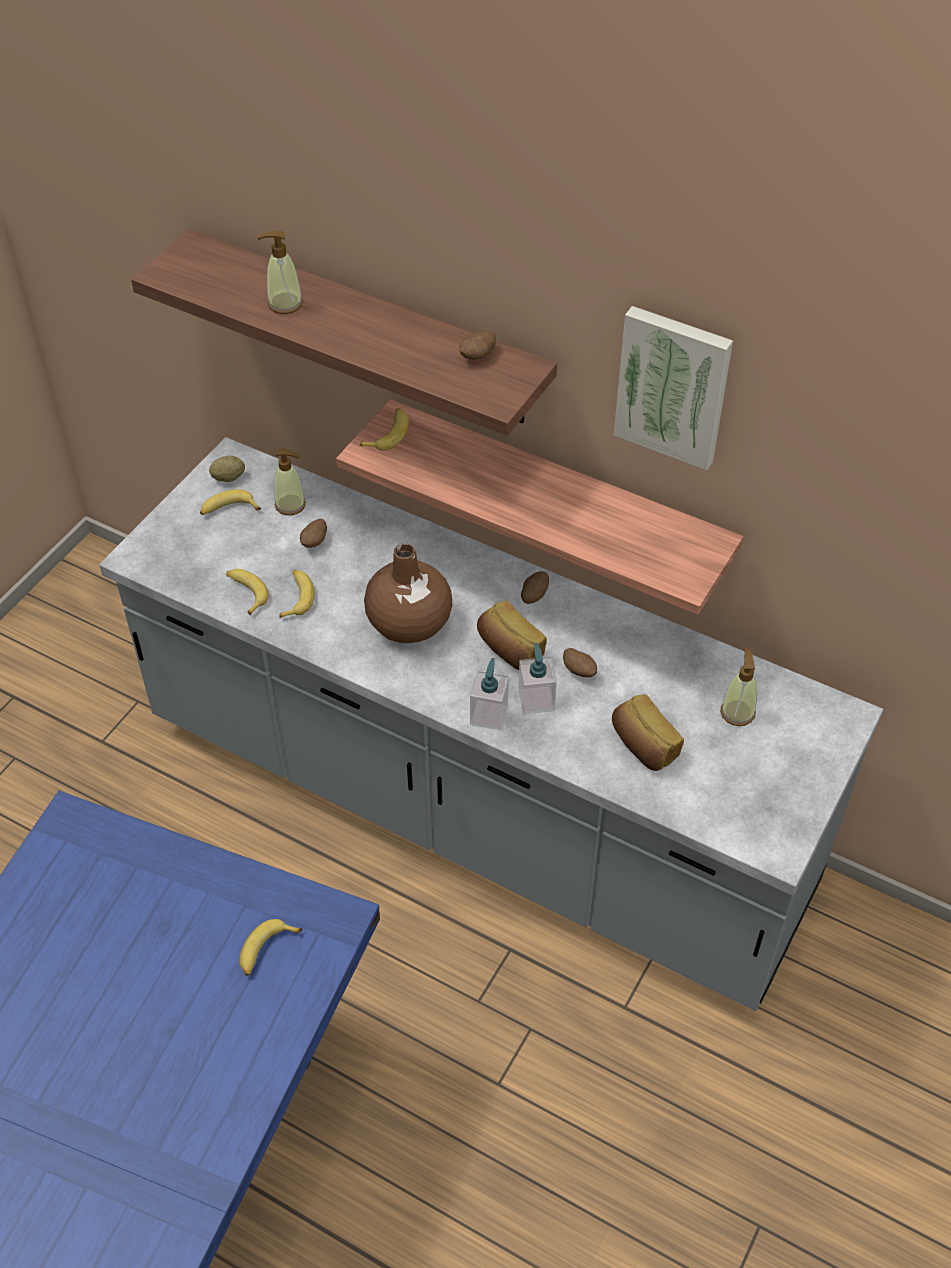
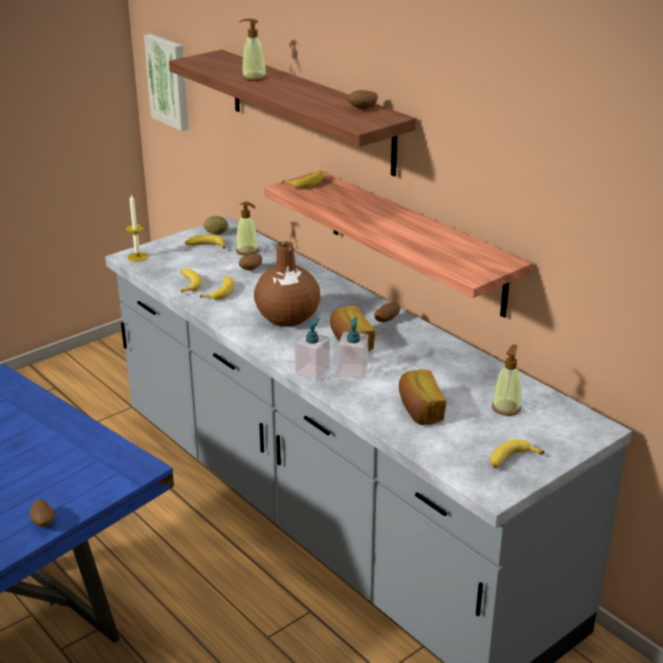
camera: 20 degrees right, 20 degrees down
(146, 555) = (137, 257): none -> candle
(266, 951) = (75, 473): banana -> banana (512, 460)
(579, 671) = (395, 363): potato -> potato (43, 523)
(673, 385) = (486, 124): picture -> picture (169, 81)

